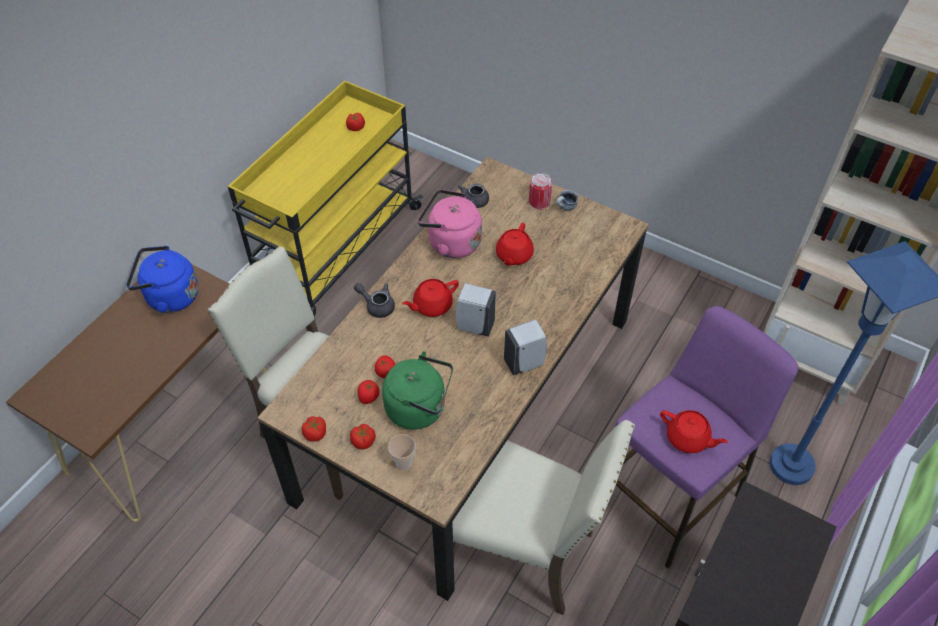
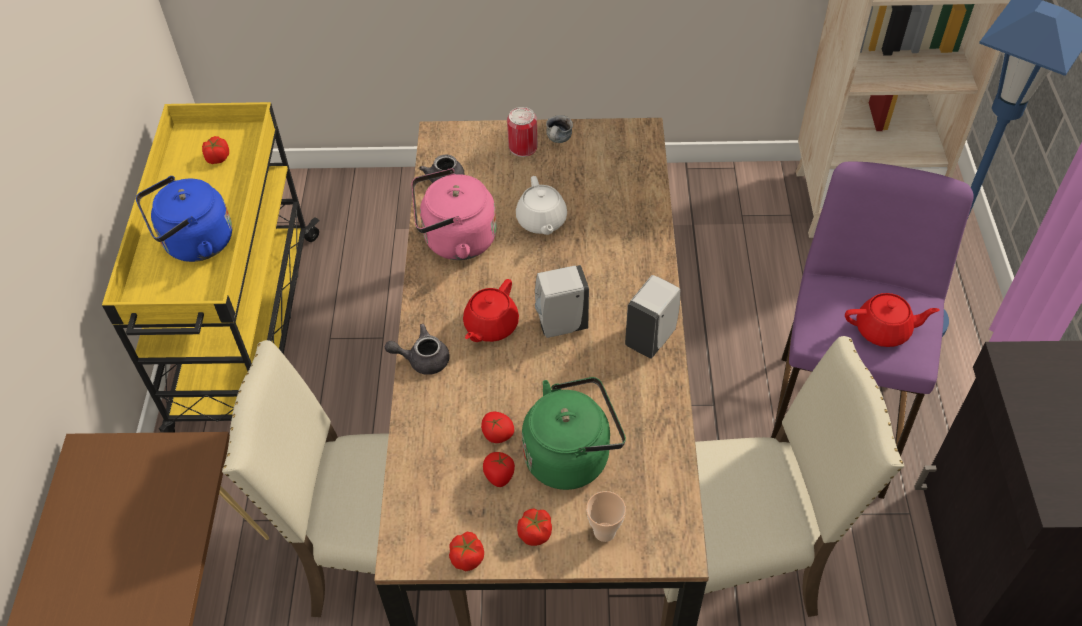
camera: 30 degrees left, 0 degrees up
(169, 297) = (113, 492): blue kettle -> blue kettle (195, 244)
(513, 255) = (541, 221): red teapot -> white teapot

